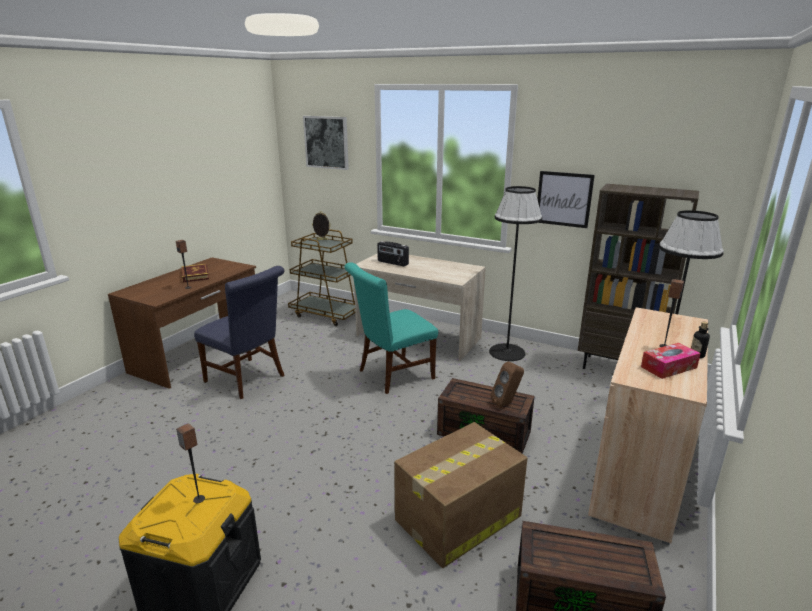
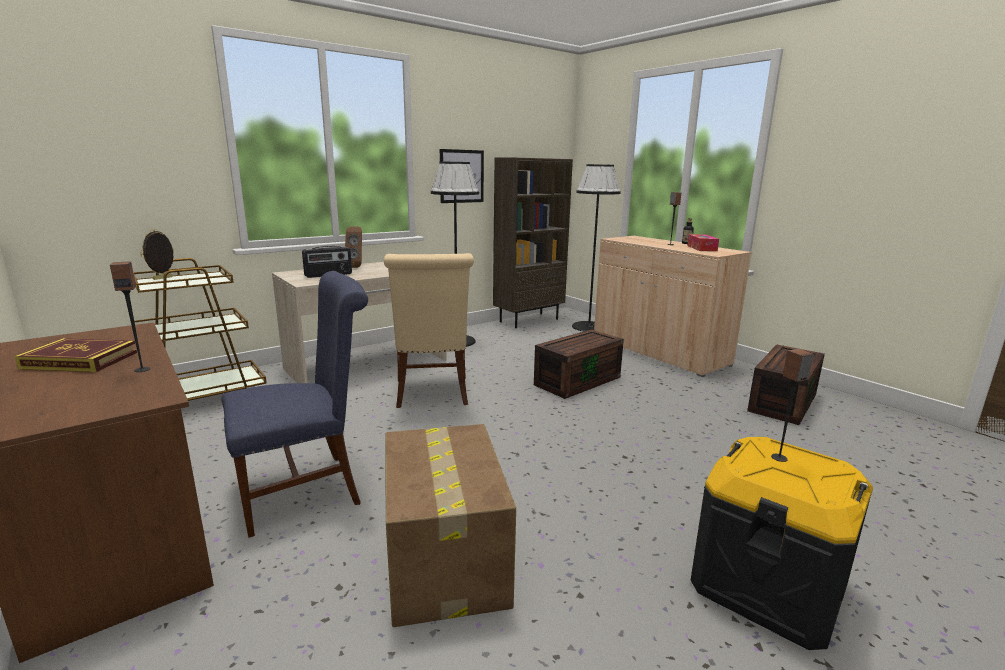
camera: 65 degrees left, 5 degrees down
(326, 142) = (115, 114): picture -> none
(392, 375) = (432, 394): turquoise chair -> beige chair
(457, 519) = (690, 419): cardboard box -> cardboard box (445, 559)
(506, 403) = (596, 338): brown speaker -> brown speaker (356, 267)

